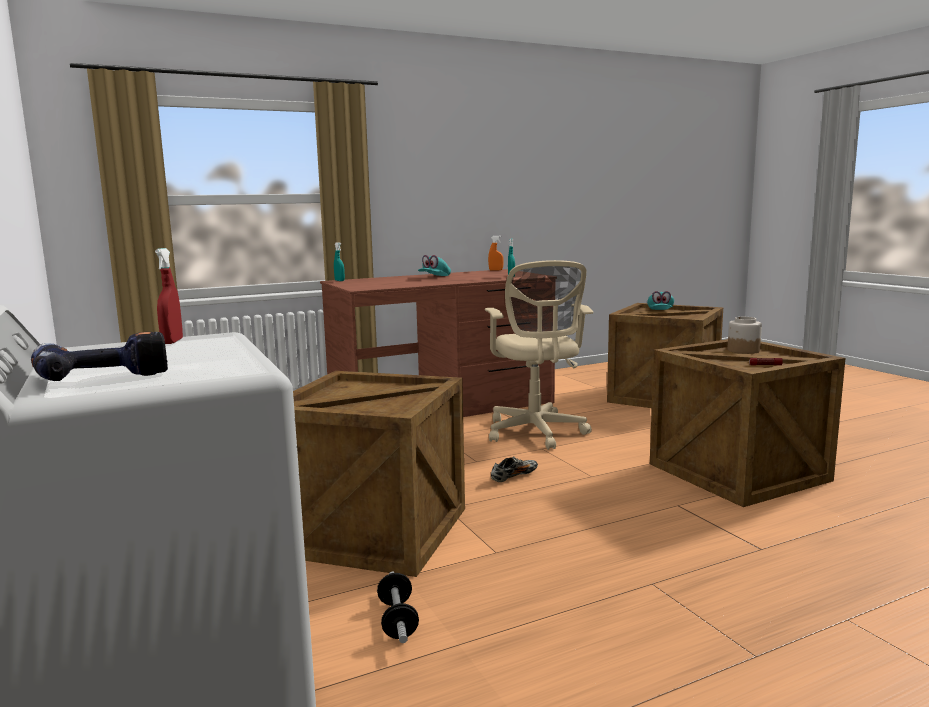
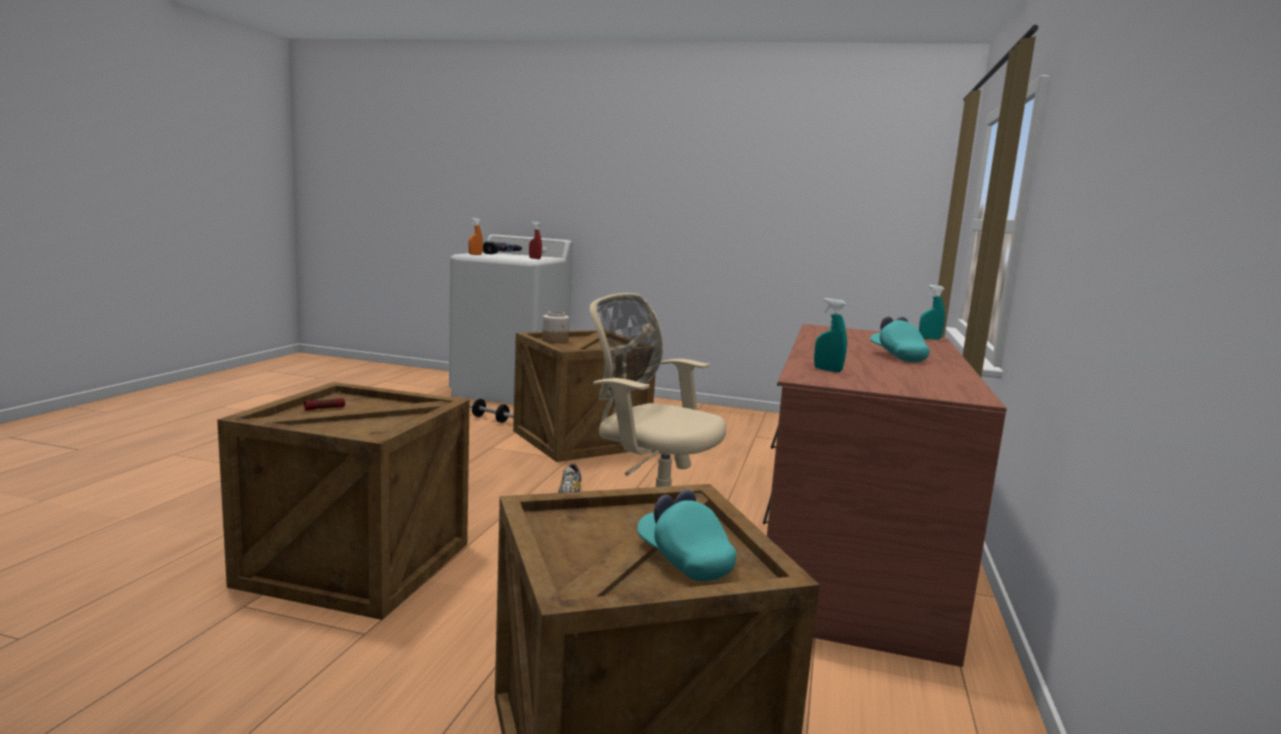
camera: 130 degrees right, 0 degrees up
(496, 270) = (977, 395): orange spray bottle -> orange spray bottle (475, 254)
(743, 350) = (364, 430): jar -> jar (555, 340)

